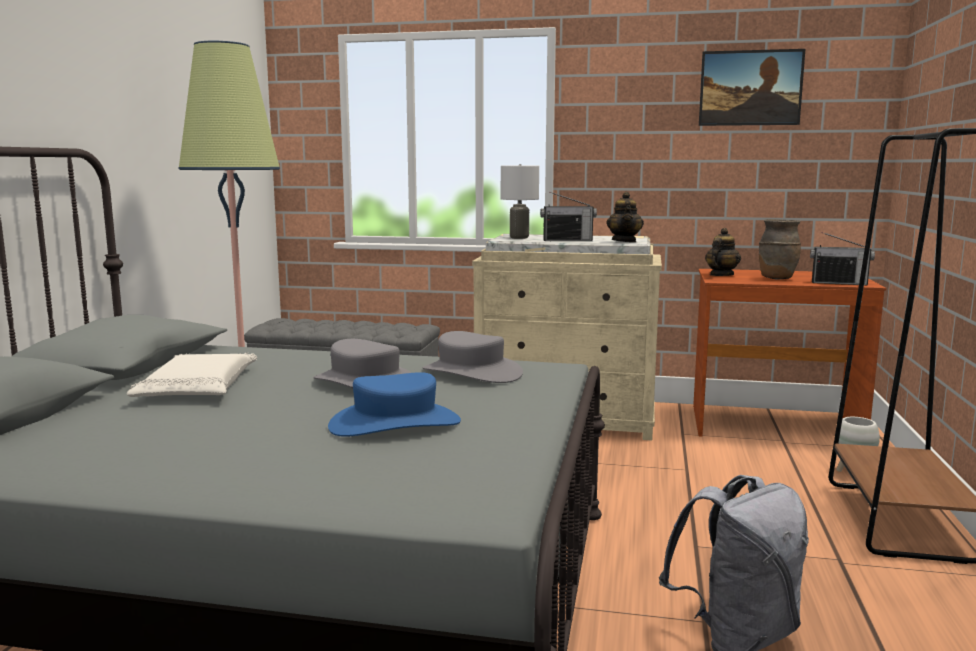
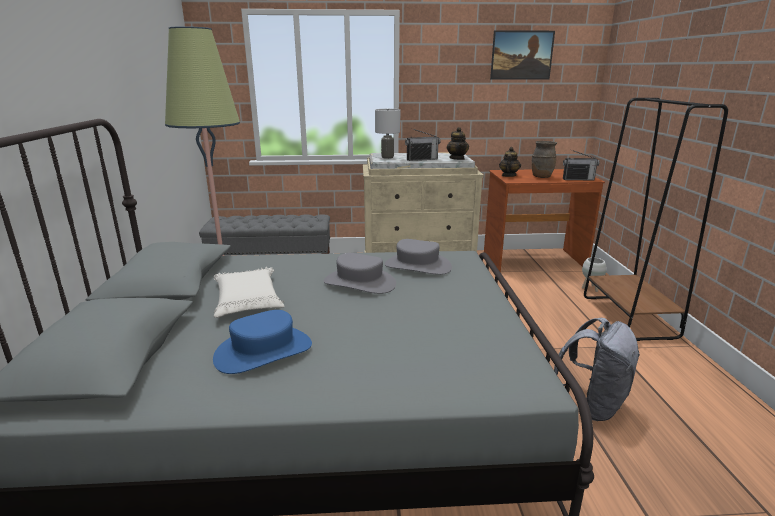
camera: 15 degrees left, 10 degrees up
(395, 424) = (413, 318): blue hat -> blue hat (264, 351)

